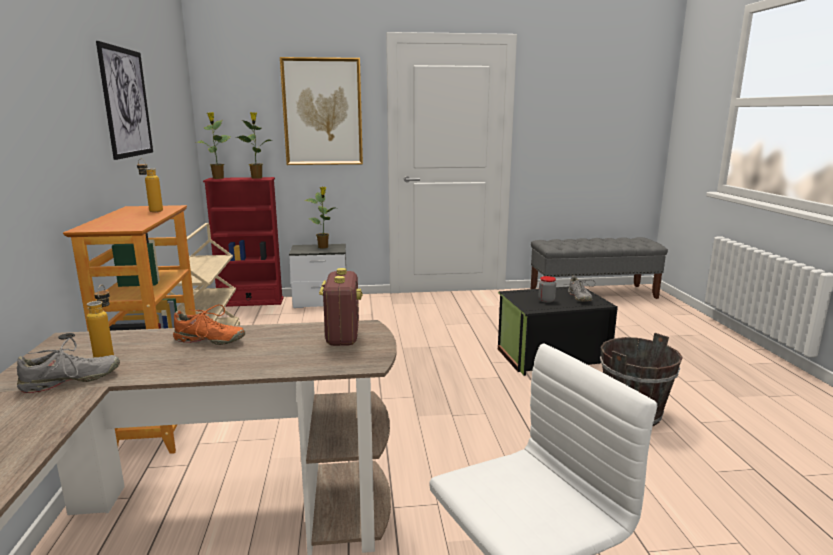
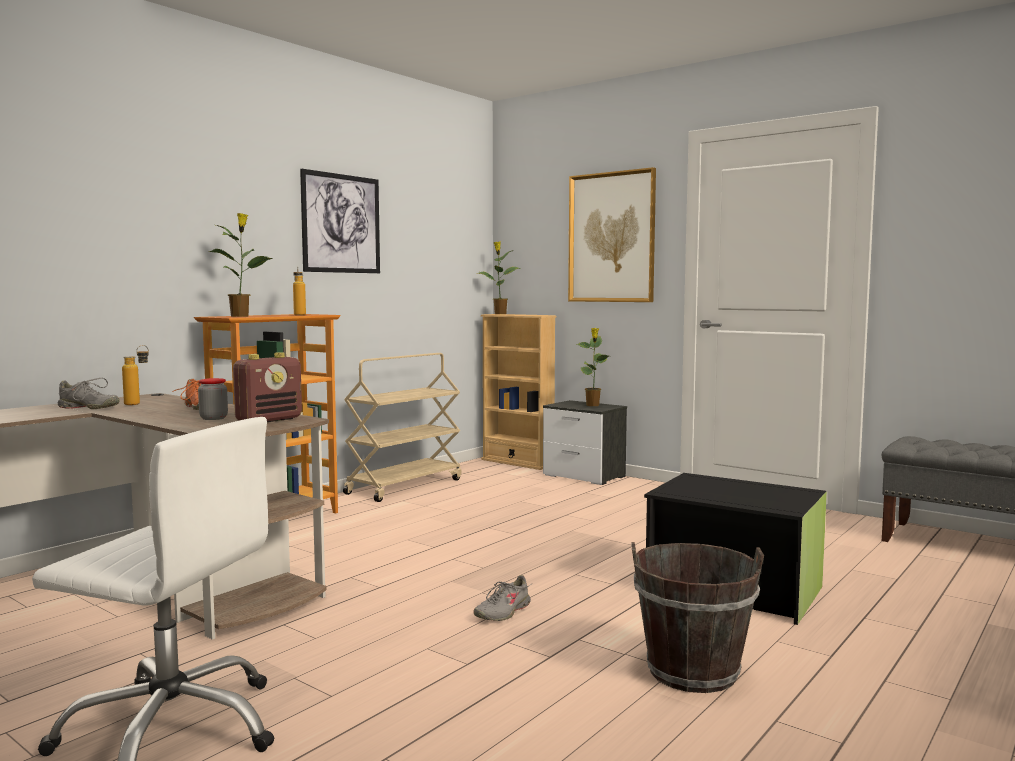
camera: 45 degrees right, 10 degrees down
(250, 302) = (517, 462): red bookcase -> beige bookcase
(257, 177) = (534, 314): potted plant -> potted plant (241, 316)
(546, 300) = (715, 491): jar -> jar (213, 418)
(579, 297) = (775, 498): grey shoe -> grey shoe (502, 612)

